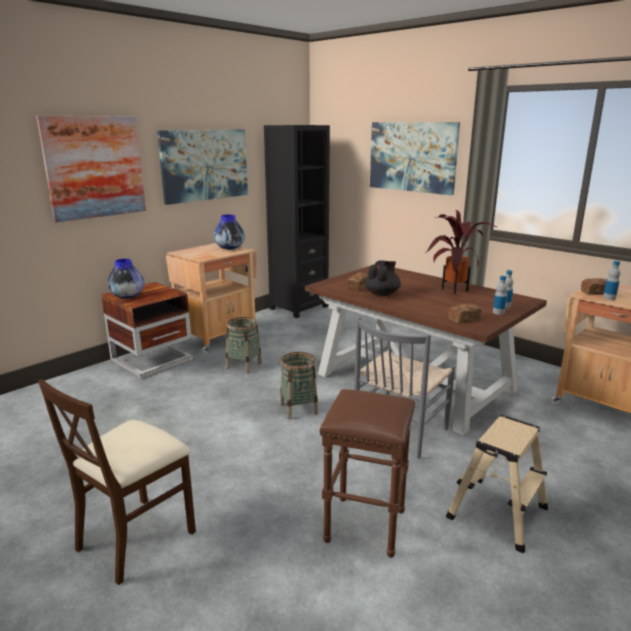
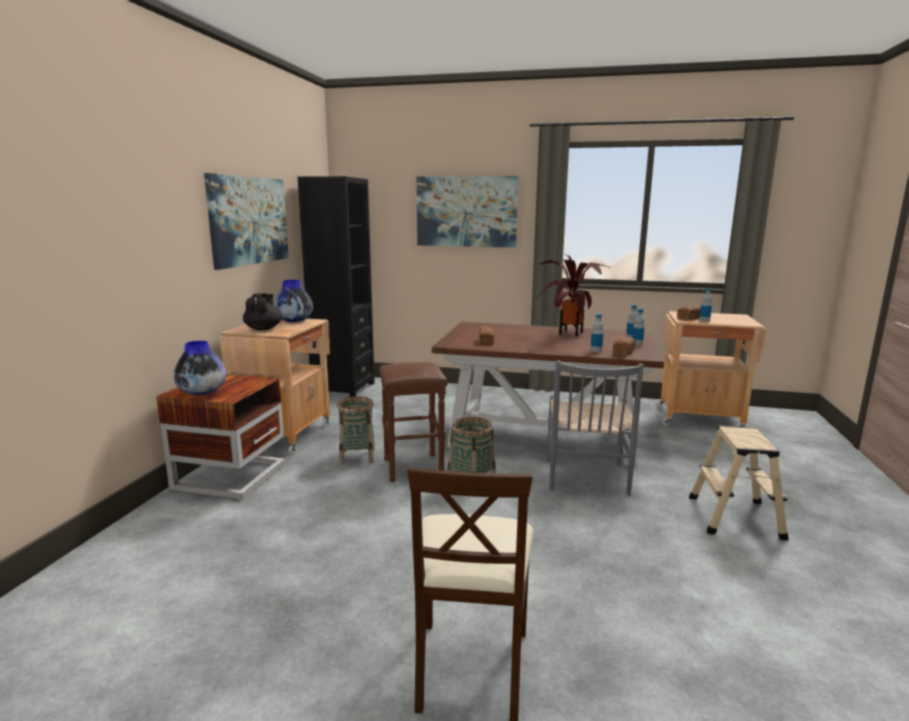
camera: 30 degrees left, 5 degrees down
(95, 167) = (142, 217): picture -> none
(366, 526) = (664, 564): brown stool -> brown stool (414, 468)
(382, 294) = (519, 344): black teapot -> black teapot (263, 329)
(440, 313) = (596, 351): none -> bottle

